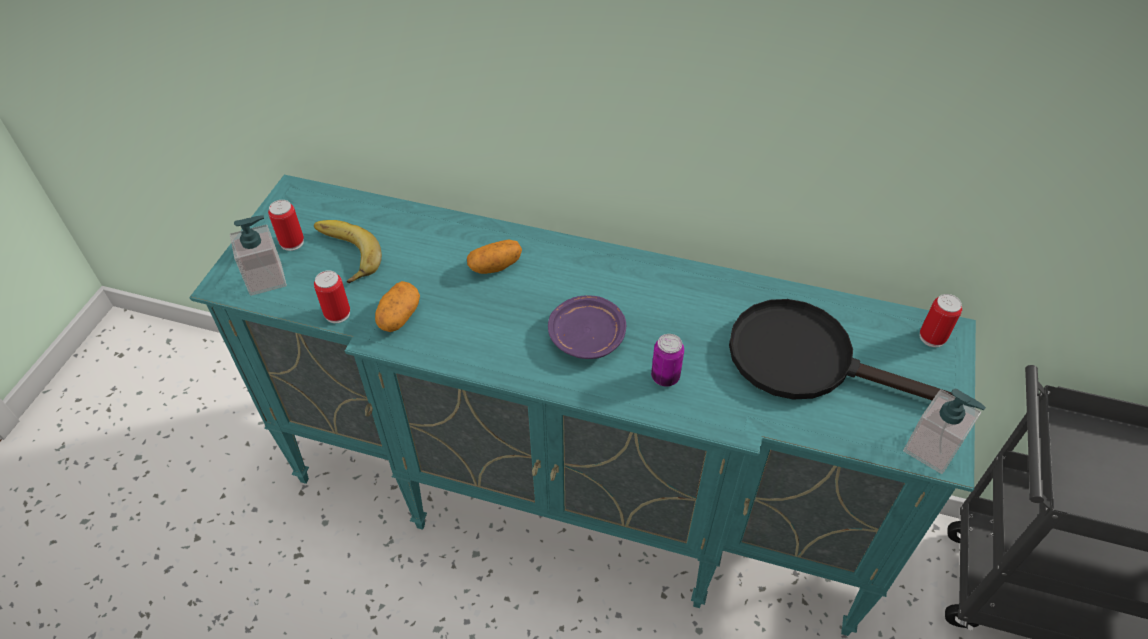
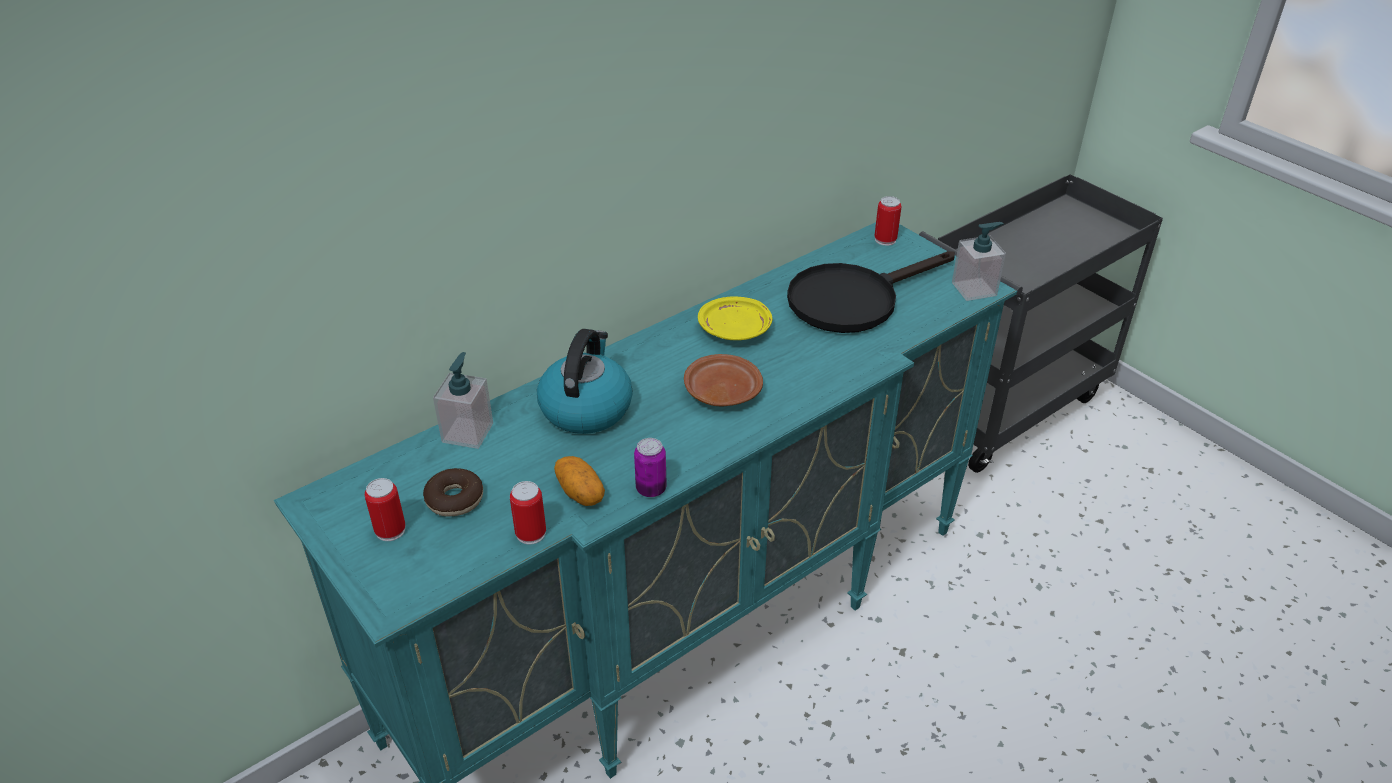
camera: 55 degrees left, 10 degrees down
(266, 278) = (421, 569): soap dispenser -> soap dispenser (468, 432)
(343, 255) = (454, 499): banana -> donut
(495, 266) = (586, 407): potato -> kettle
(586, 335) = (721, 391): purple plate -> brown plate
(665, 377) = (804, 371): can -> can (651, 489)
(677, 301) = (735, 329): none -> yellow plate

